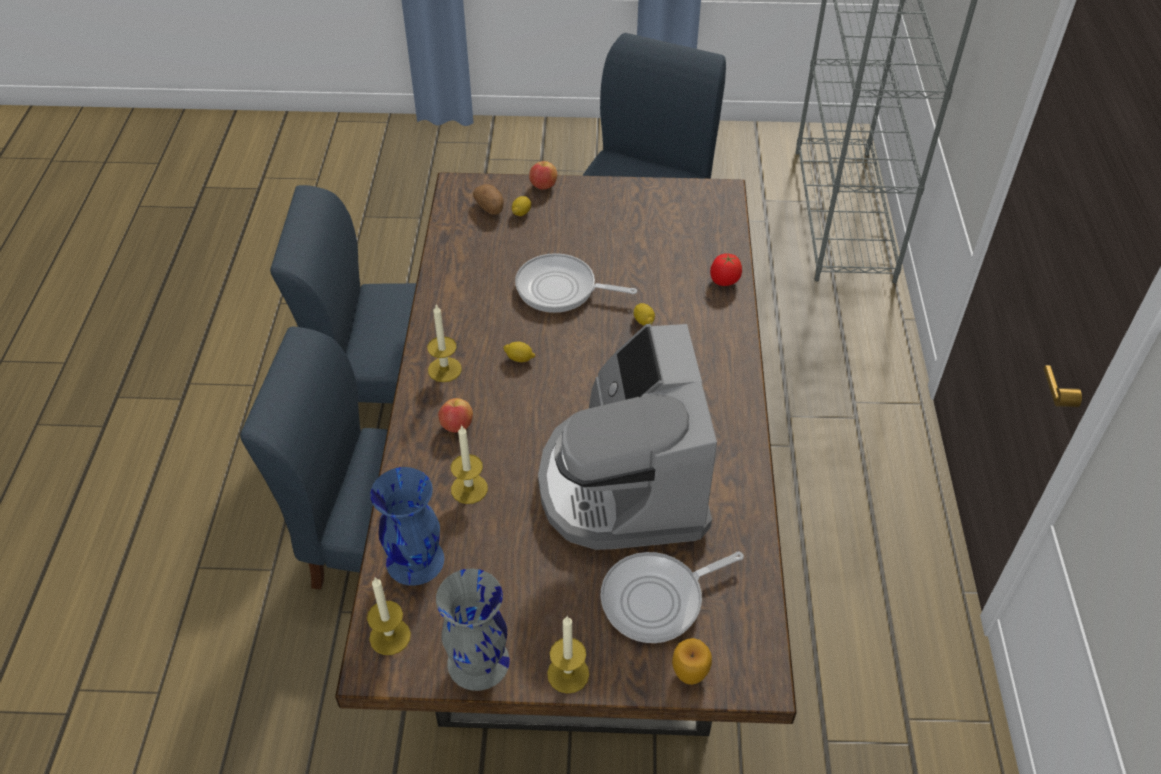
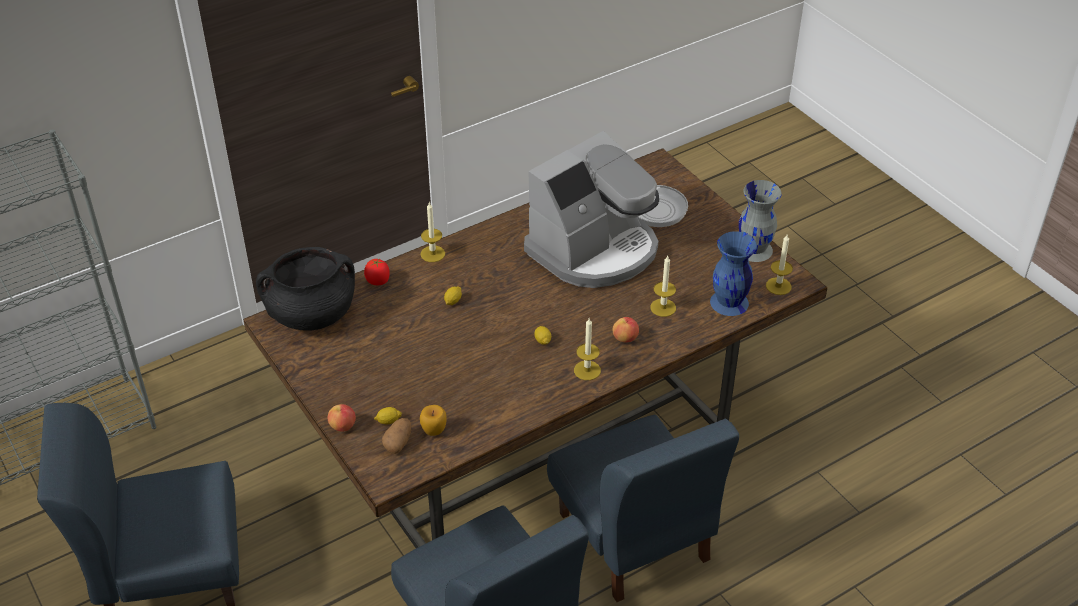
camera: 125 degrees left, 5 degrees down
(561, 289) = (458, 354): frying pan -> none
(568, 674) = (725, 218): candle -> candle (432, 254)
(689, 674) = (680, 183): apple -> apple (434, 431)
(711, 219) = (312, 314): none -> black cooking pot

